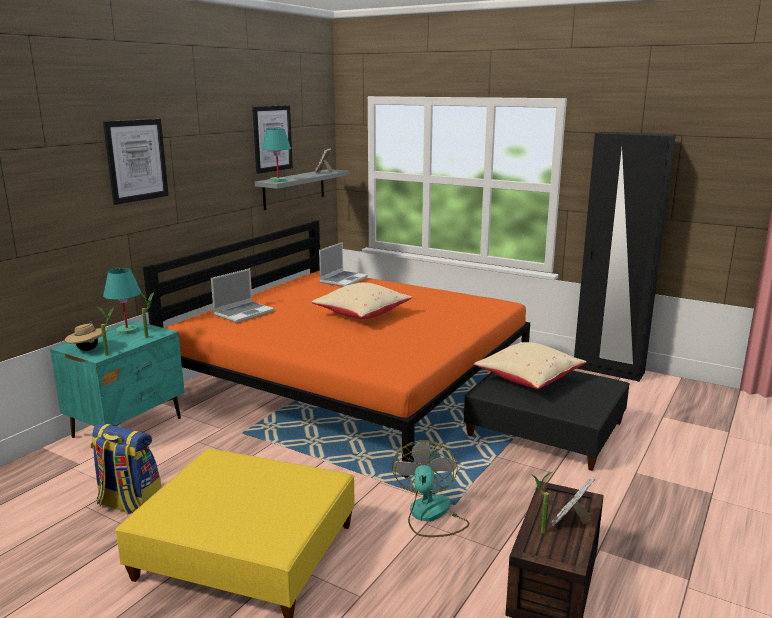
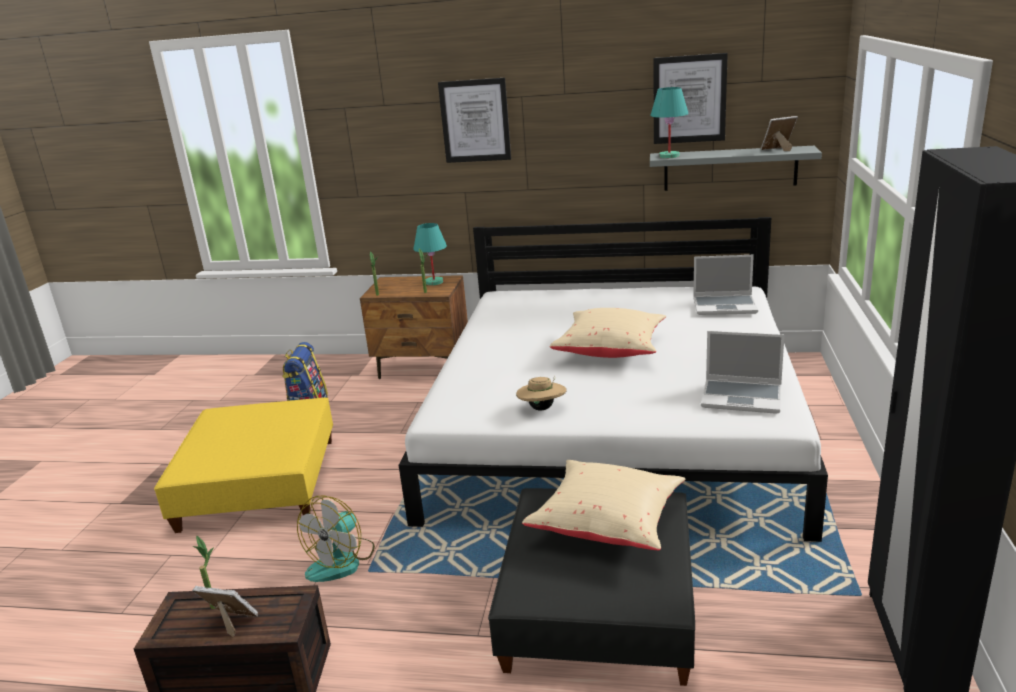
camera: 70 degrees right, 5 degrees up
(88, 349) = (384, 286): beige hat -> beige hat (542, 408)
(129, 427) = (423, 367): turquoise nightstand -> brown nightstand
(244, 313) = (552, 302): laptop -> laptop (742, 397)
(352, 379) = (615, 426): orange bed -> white bed
(430, 516) = (342, 561): fan -> fan turned 135 degrees clockwise

